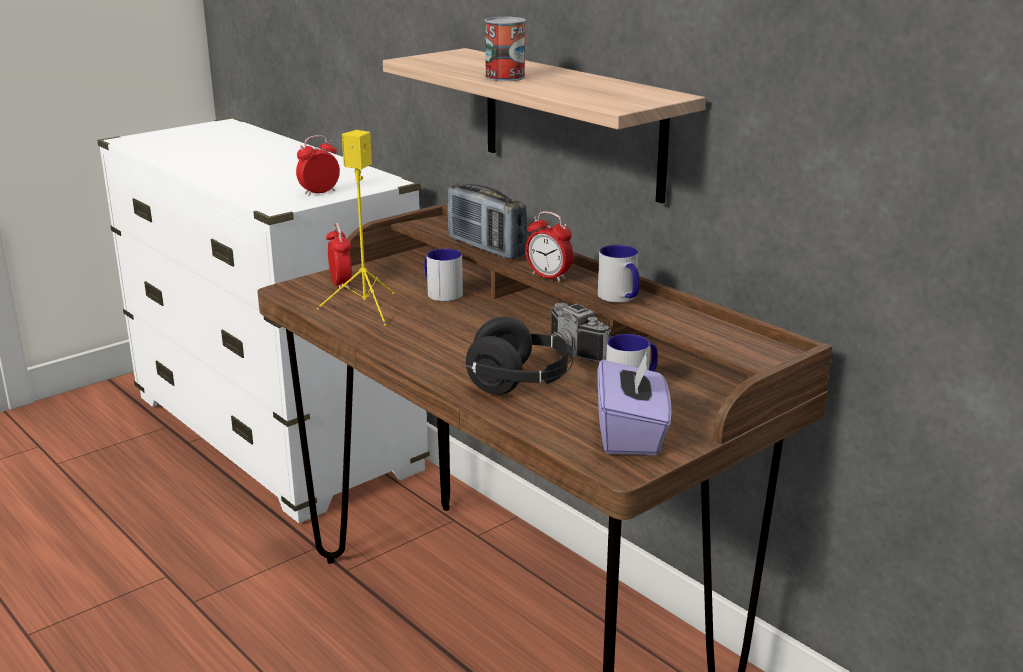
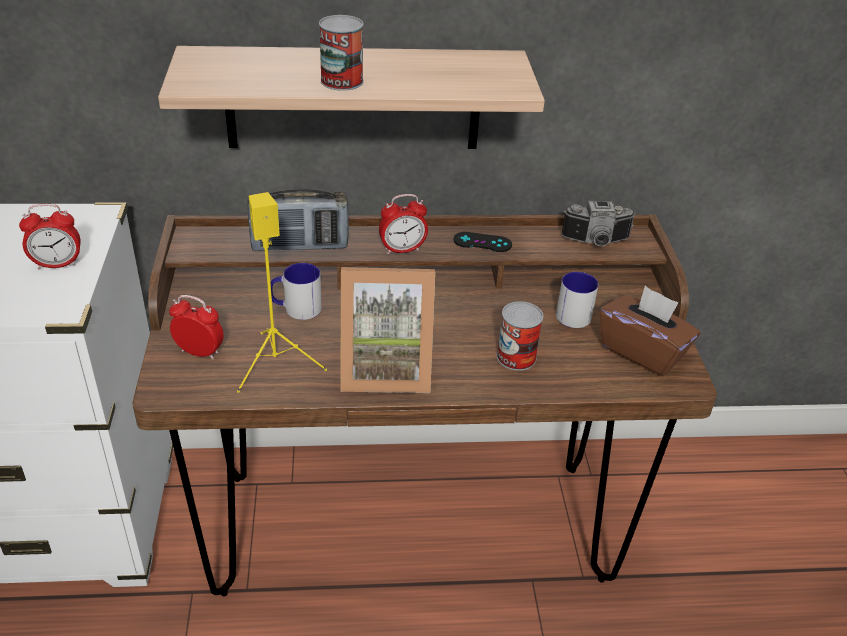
camera: 55 degrees left, 15 degrees up
(319, 192) = (57, 264): alarm clock -> alarm clock turned 105 degrees counterclockwise
(419, 342) = (385, 369): none -> picture frame
(520, 383) = (516, 357): black headphones -> can
(570, 353) = (488, 308): camera -> camera (596, 242)
(621, 298) = (482, 242): mug -> black game controller
(631, 435) = (642, 351): purple tissue box -> brown tissue box

